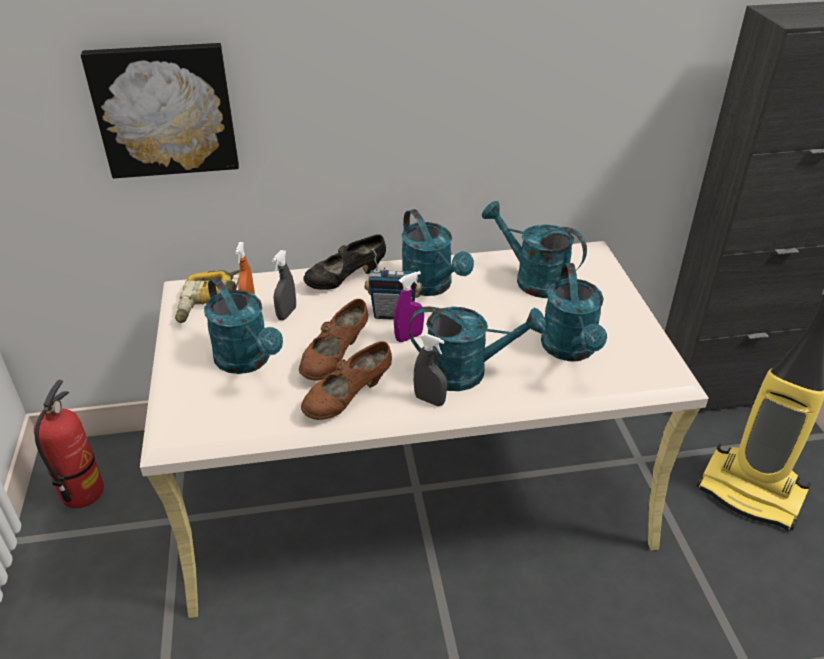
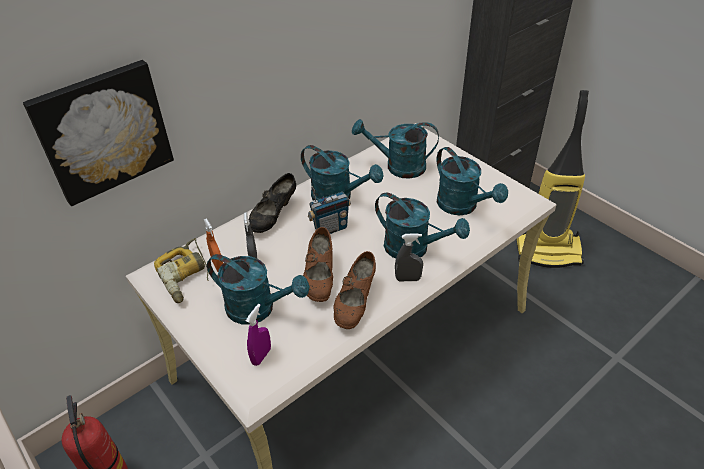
camera: 30 degrees left, 5 degrees up
(409, 337) = (355, 240): purple spray bottle -> purple spray bottle (261, 356)
(467, 372) = (414, 249): turquoise watering can -> turquoise watering can turned 60 degrees clockwise

